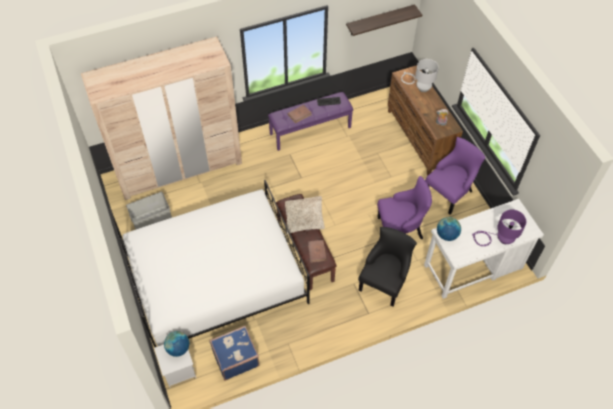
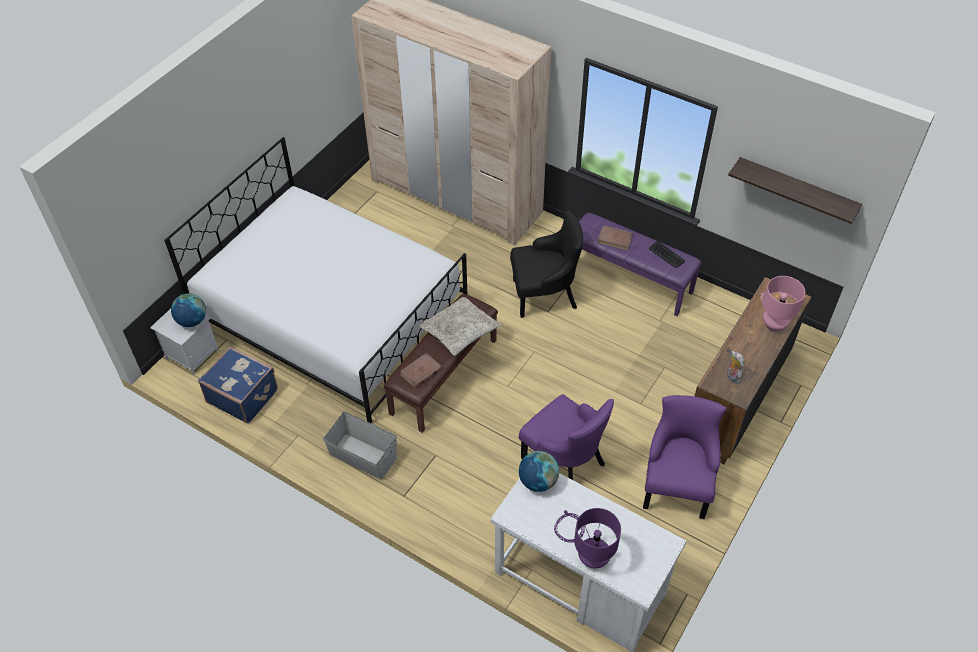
camera: 55 degrees right, 5 degrees down
(151, 218) = (367, 215): grey storage box -> grey storage box (363, 455)
(384, 283) = (463, 488): black chair -> black chair (543, 296)
(417, 84) = (774, 315): grey table lamp -> pink table lamp
(448, 194) = (676, 487): purple chair -> purple chair turned 90 degrees counterclockwise

